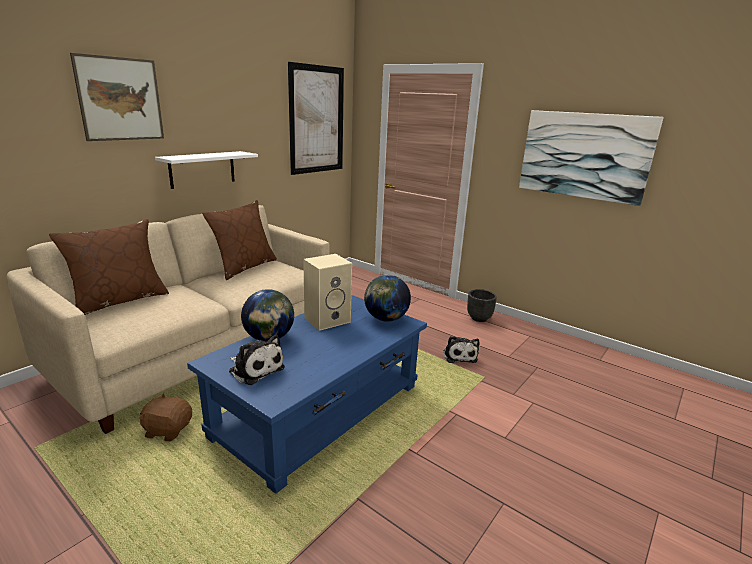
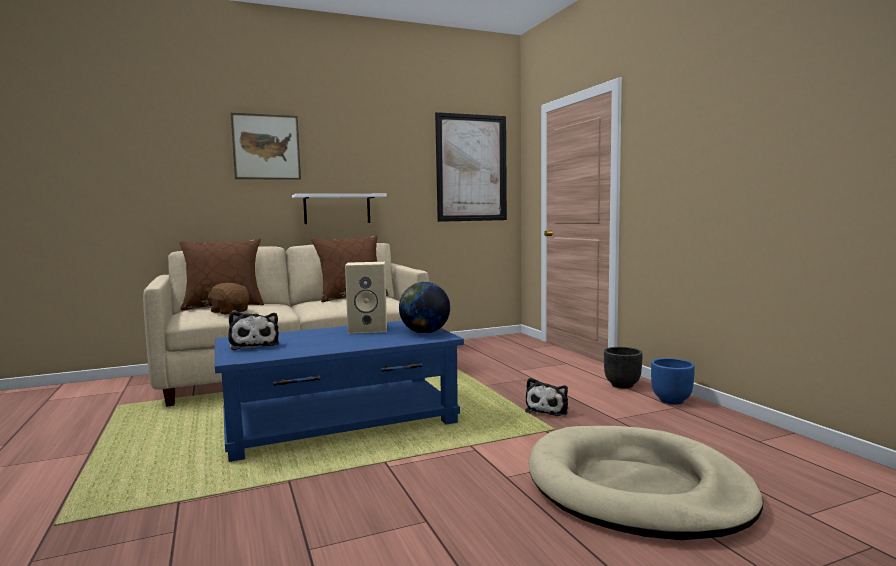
camera: 30 degrees right, 15 degrees down
(168, 430) = (208, 412): brown plush toy -> brown plush toy (229, 311)
(269, 338) = (297, 333): globe -> none
(522, 330) = (671, 401): none -> blue planter
(584, 155) = (727, 154): picture -> none
(584, 423) = (636, 488): none -> beige dog bed

